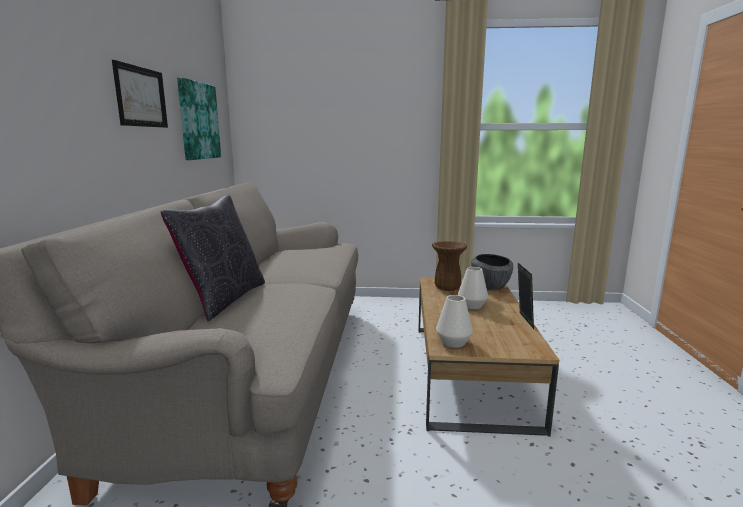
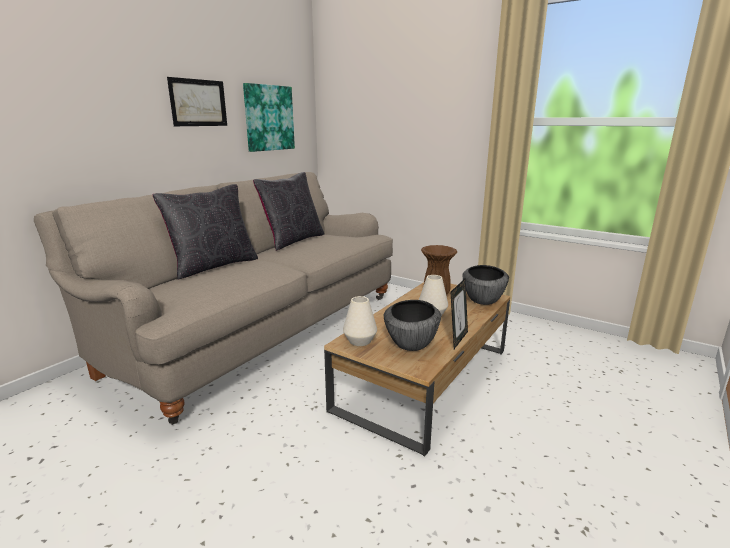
camera: 30 degrees right, 5 degrees up
(271, 259) = (293, 240): none -> black pillow
(498, 334) = (411, 344): none -> bowl

